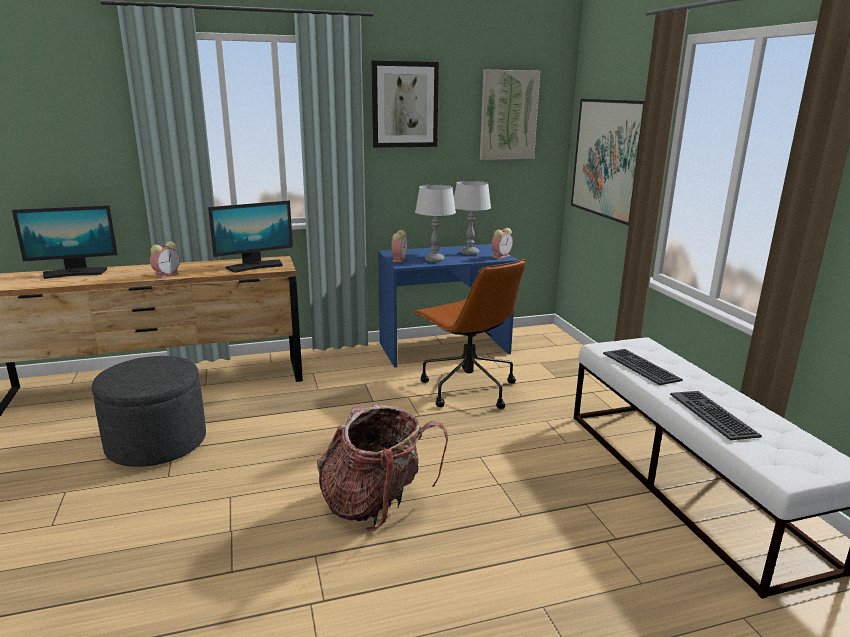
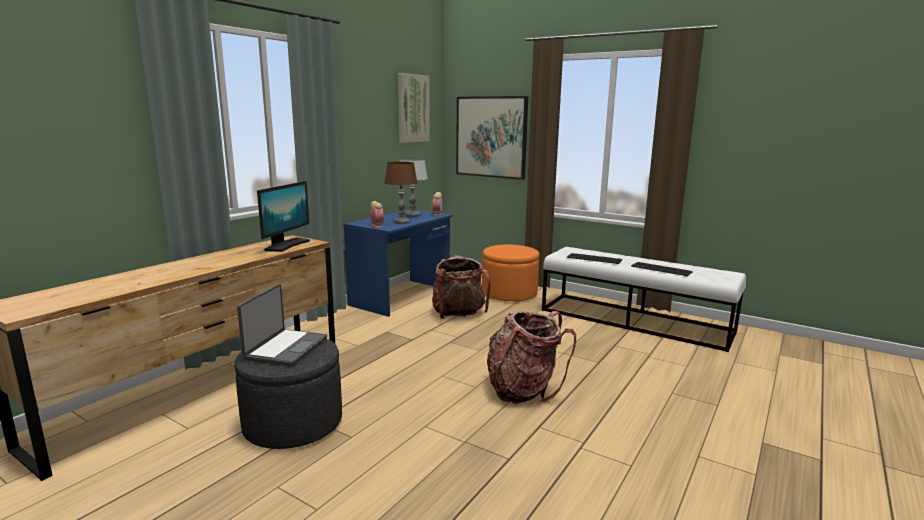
camera: 40 degrees left, 5 degrees down
(75, 273) = (107, 281): monitor -> none
(147, 369) = (285, 348): none -> laptop
(167, 275) = (223, 264): alarm clock -> none
(404, 105) = (353, 98): picture -> none
(434, 260) = (401, 222): grey table lamp -> brown table lamp
(467, 388) = (458, 314): brown office chair -> backpack
(571, 382) = (509, 293): none -> orange ottoman

